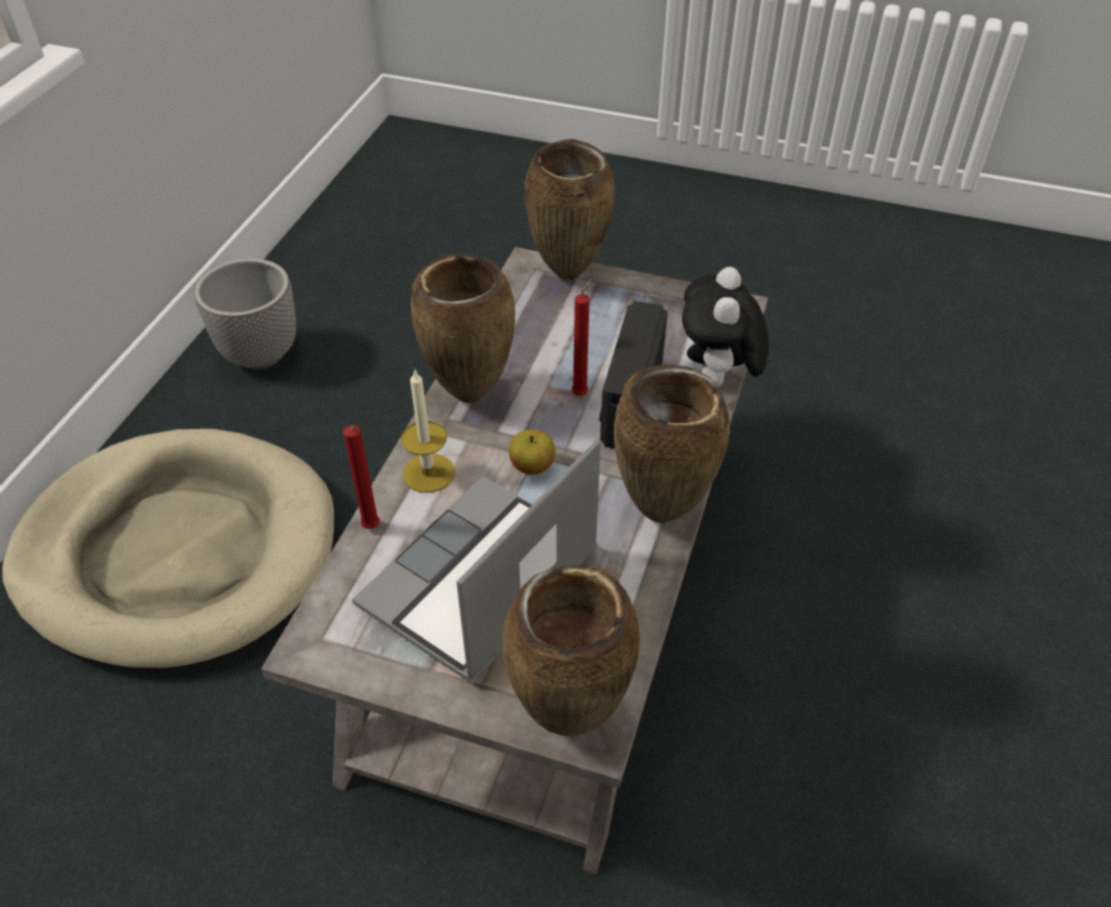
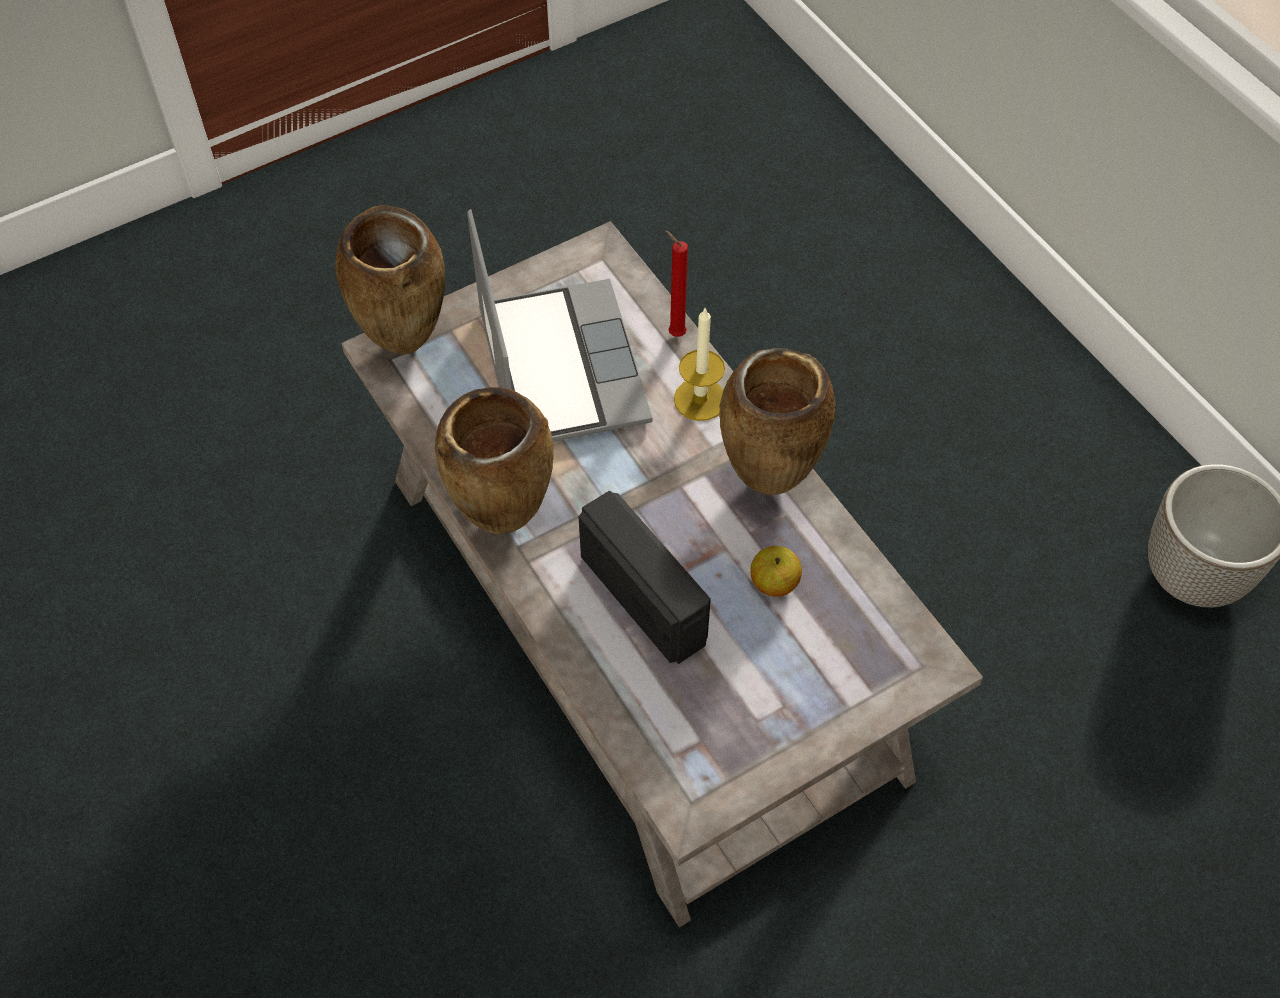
camera: 130 degrees right, 10 degrees up
(179, 552) = (929, 388): beige dog bed -> none
(532, 466) = (639, 471): apple -> apple (774, 583)
(570, 274) = (884, 691): brown vase -> none
(581, 394) = (691, 567): red candle -> none
(717, 382) = (601, 690): plush toy -> none

